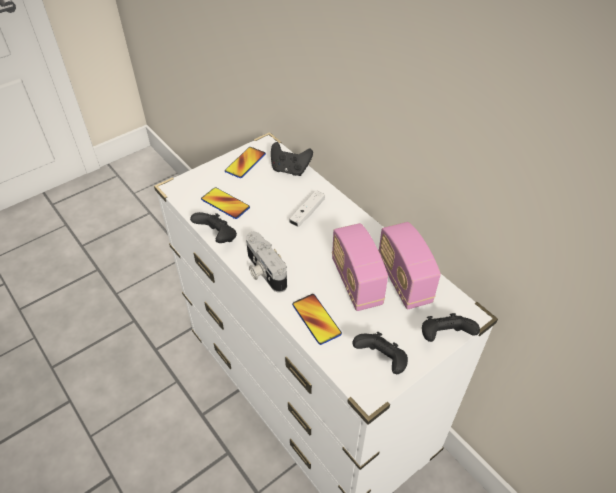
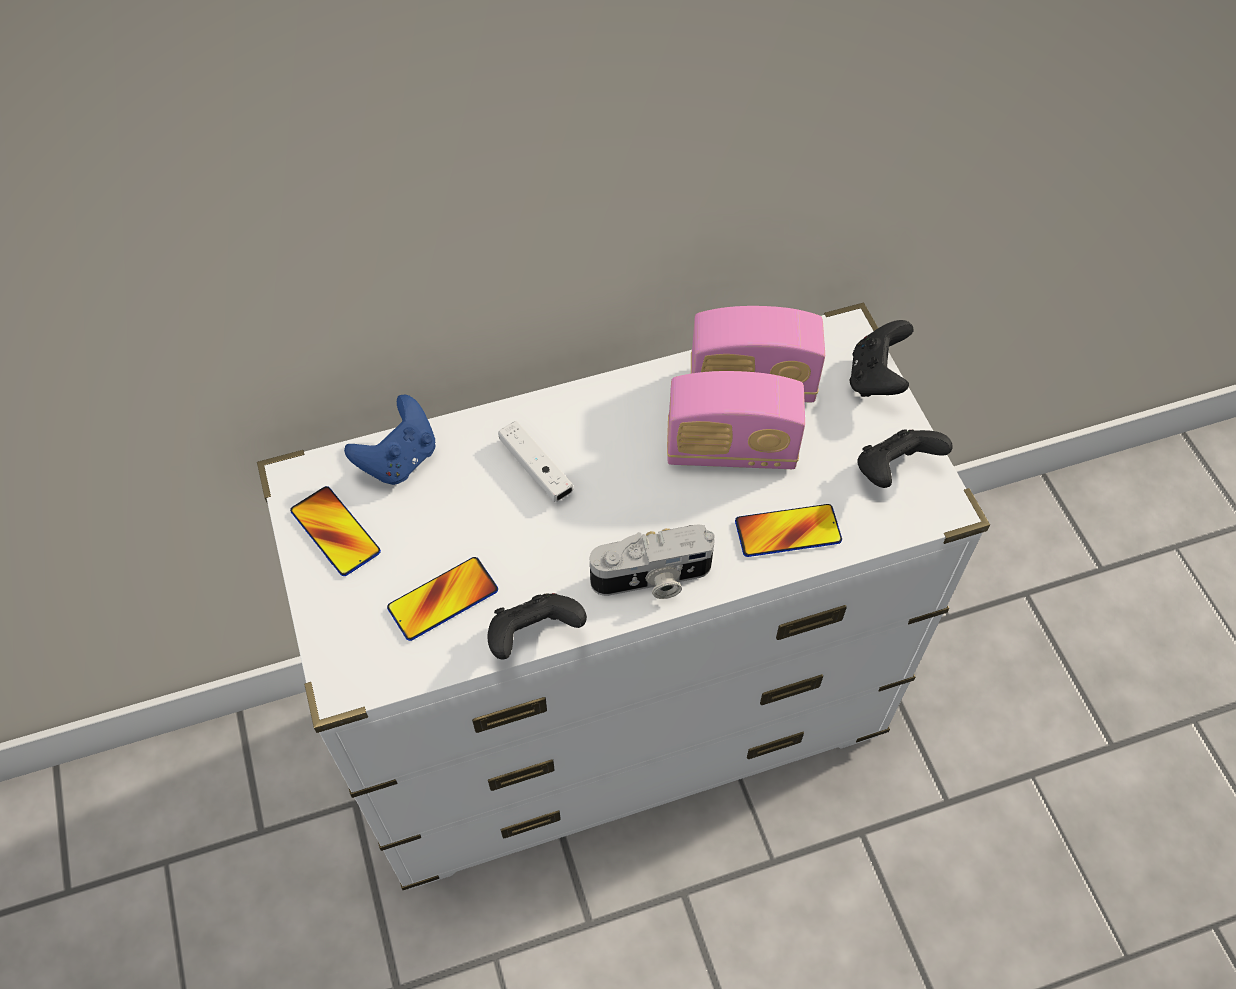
camera: 70 degrees left, 10 degrees up
(290, 170) = (399, 459): black game controller -> blue game controller

